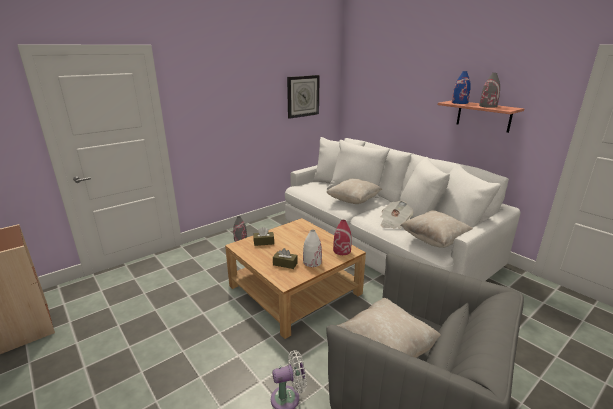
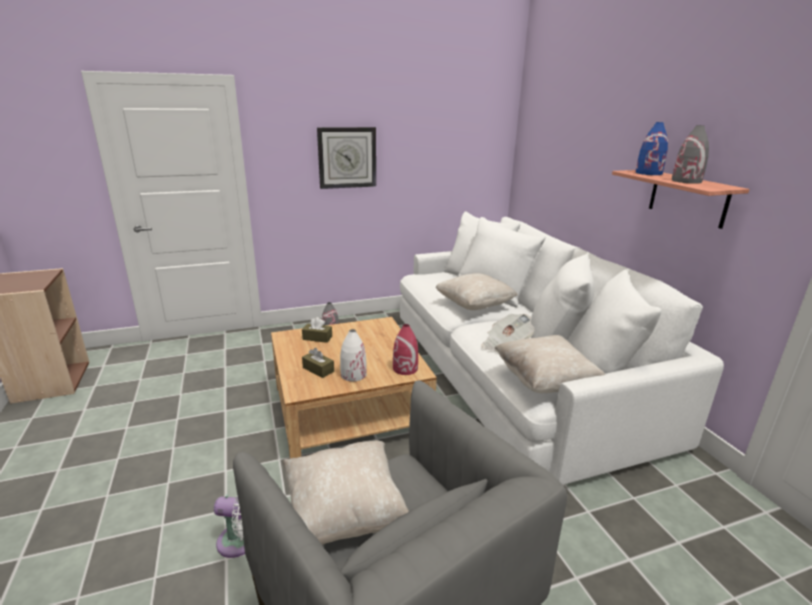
camera: 20 degrees right, 0 degrees up
(303, 96) = (449, 152): wall clock -> wall clock (347, 157)

